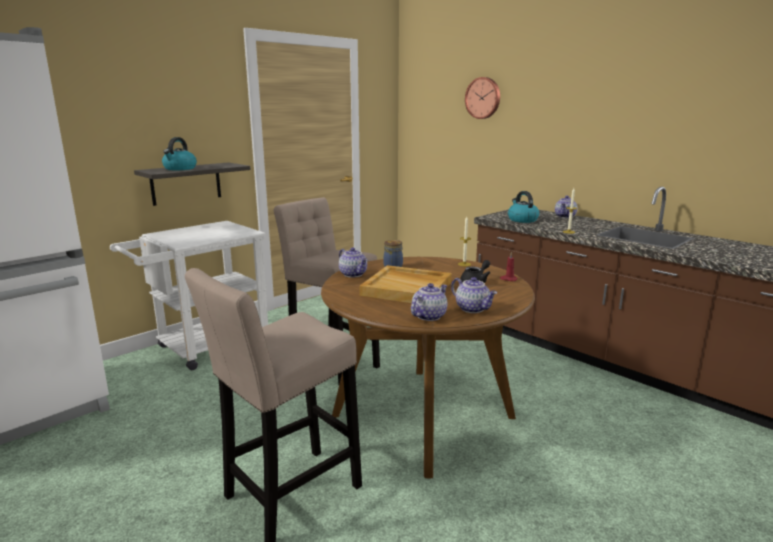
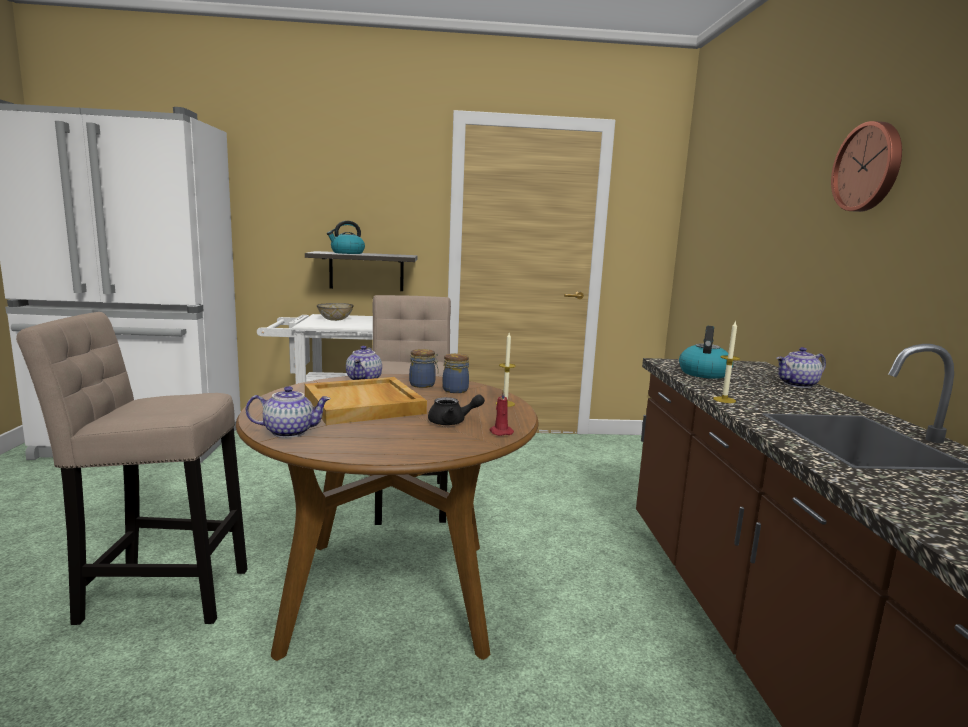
camera: 40 degrees right, 5 degrees down
(186, 235) = (334, 320): none -> bowl
(418, 264) = (455, 390): none -> jar
(473, 309) = (351, 442): teapot -> none
(483, 98) = (752, 189): wall clock -> wall clock (869, 167)

